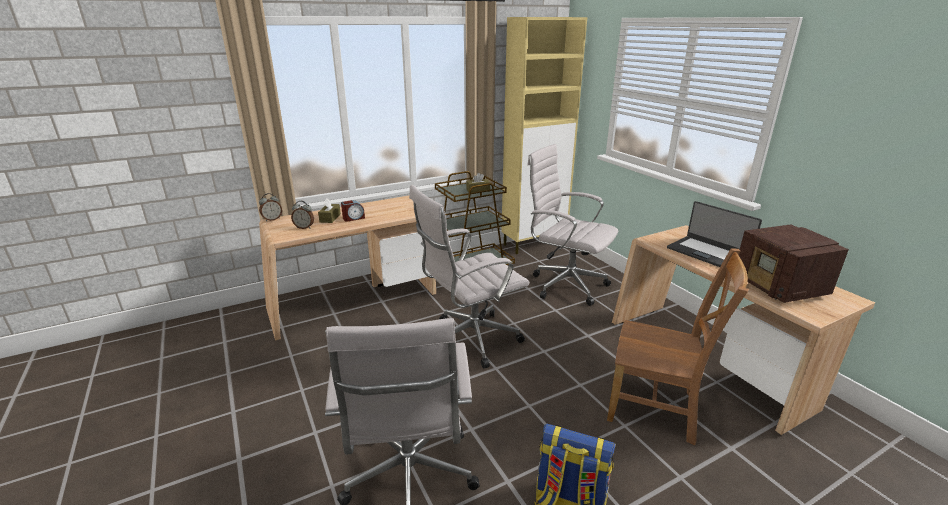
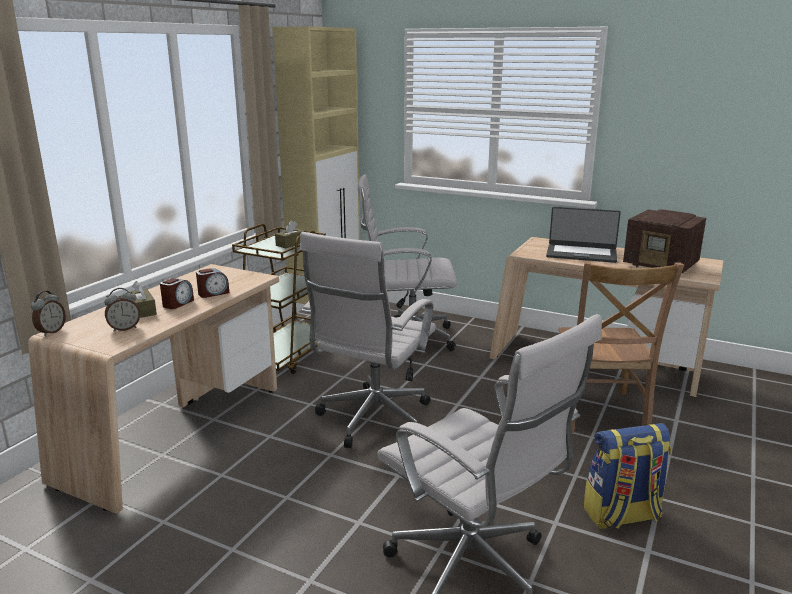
camera: 35 degrees left, 5 degrees down
(382, 216) = (213, 293): none -> alarm clock
(657, 408) = (599, 413): brown chair -> brown chair turned 105 degrees clockwise

